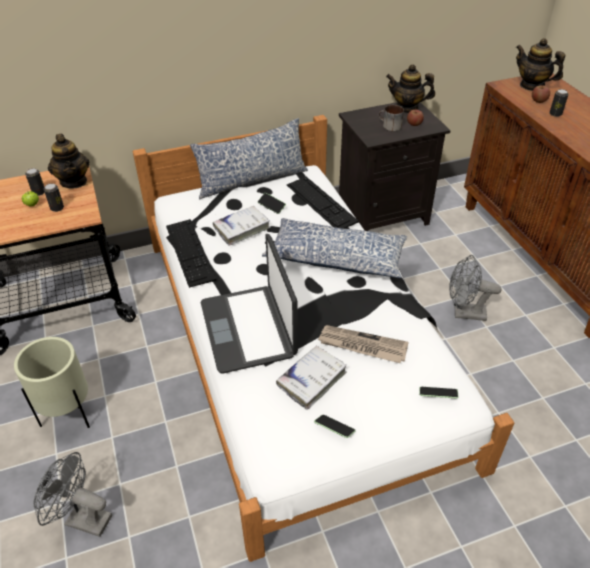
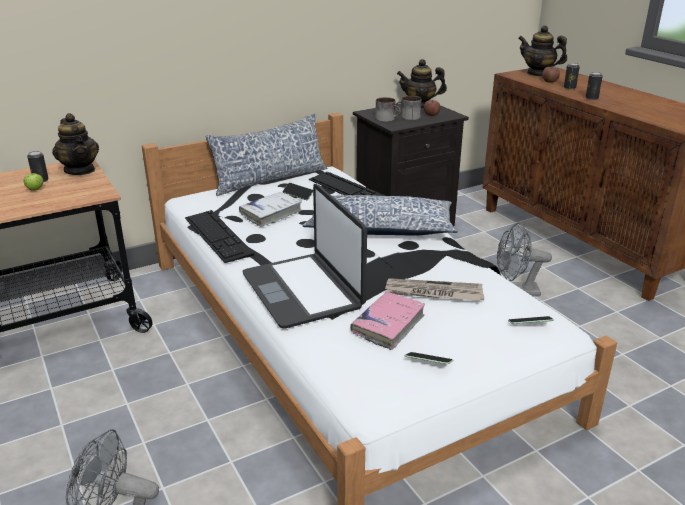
camera: 10 degrees left, 15 degrees down
(57, 208) = (65, 190): can -> can (591, 98)
(68, 415) = (83, 426): beige planter -> none
(311, 380) = (388, 325): white book -> pink book
(369, 128) = (388, 119): none -> mug

